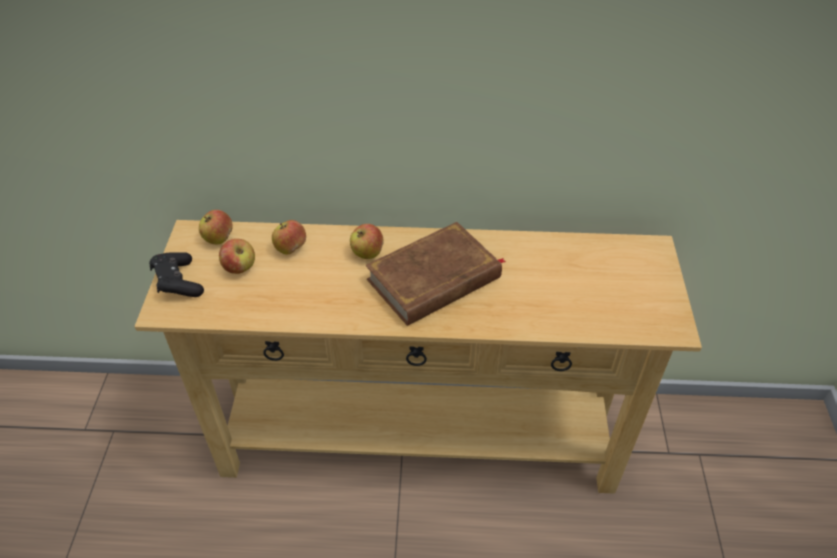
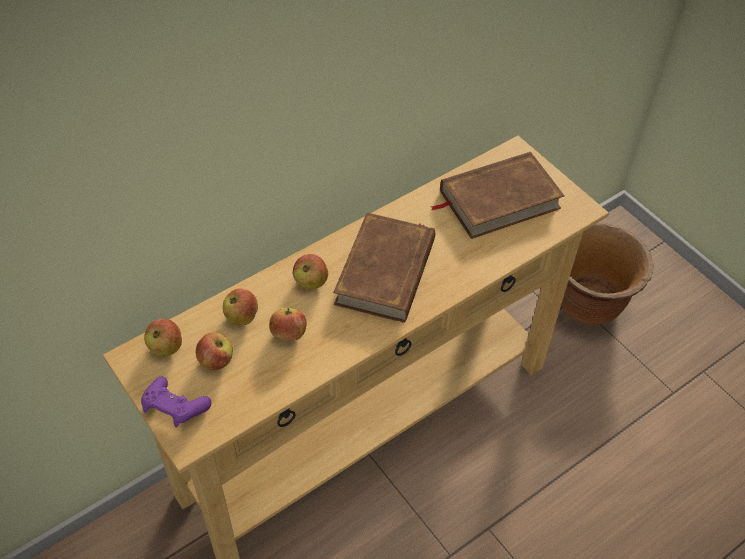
camera: 40 degrees left, 5 degrees up
(178, 283) = (175, 409): black game controller -> purple game controller
(310, 280) = (288, 334): none -> apple
(596, 277) = (498, 199): none -> brown book
(710, 469) = (589, 305): none -> brown planter

